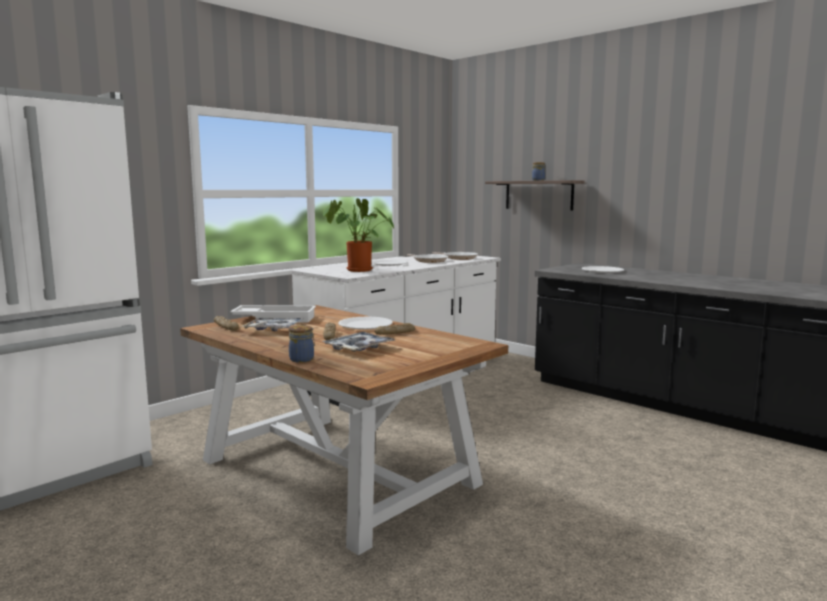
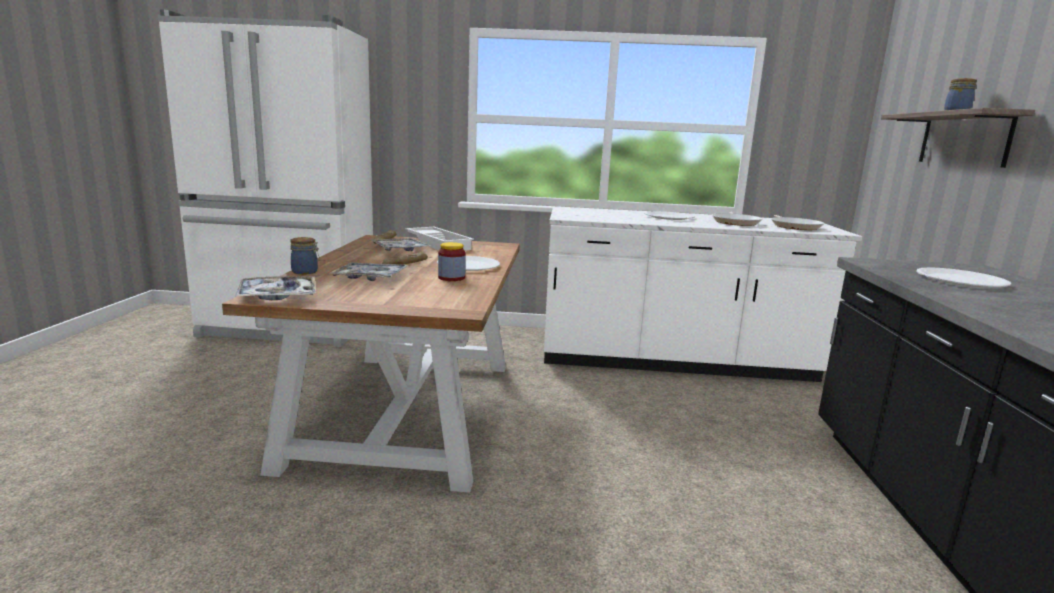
camera: 50 degrees right, 5 degrees up
(356, 270) = (599, 216): potted plant -> none
(372, 374) = (277, 296): none -> tray
(395, 333) = (451, 278): bread -> jar

